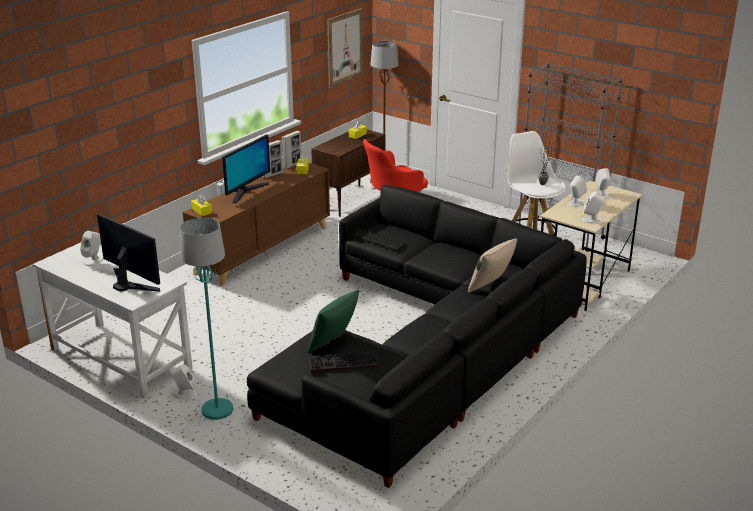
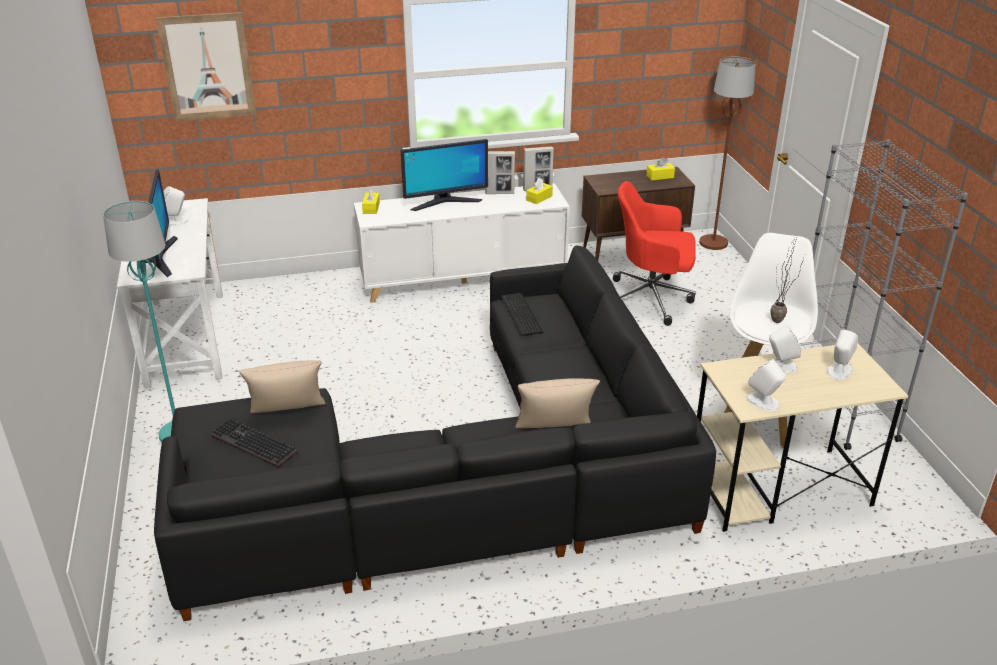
camera: 40 degrees right, 5 degrees up
(184, 394) = (179, 401): white speaker -> none
(263, 250) = (463, 279): brown cabinet -> white cabinet
(334, 344) = (288, 416): green pillow -> beige pillow
(344, 47) = (680, 55): picture -> picture (207, 67)

